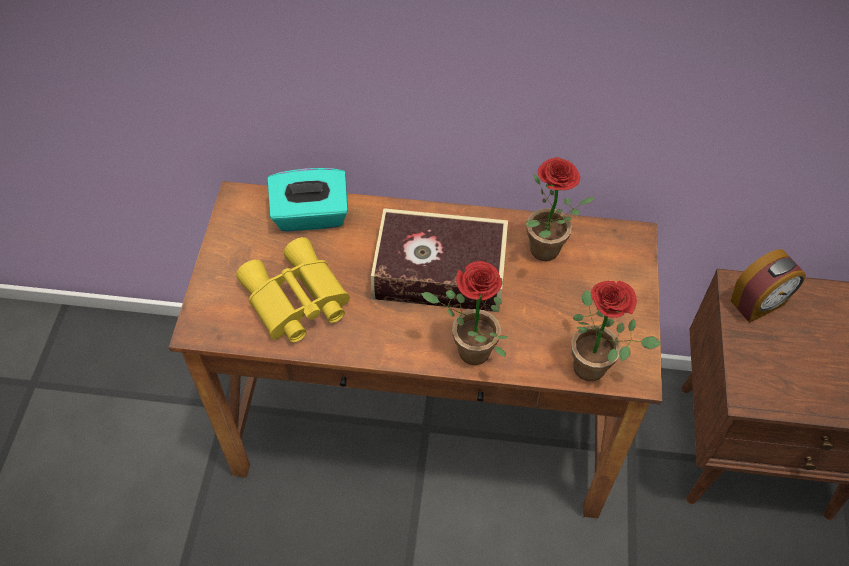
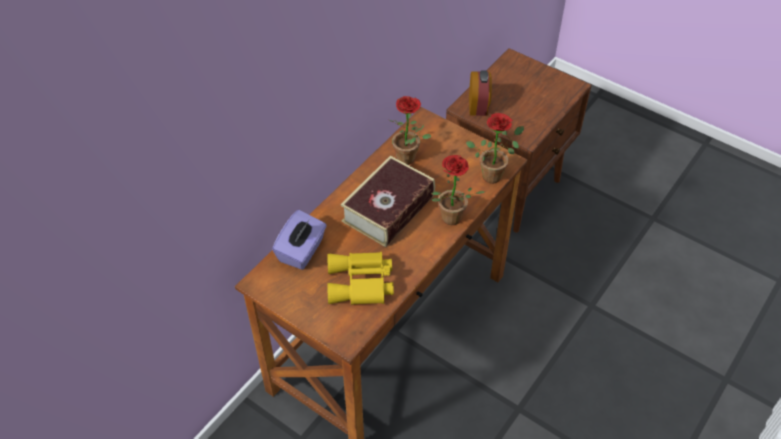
camera: 60 degrees left, 5 degrees down
(311, 216) = (302, 251): turquoise tissue box -> purple tissue box

